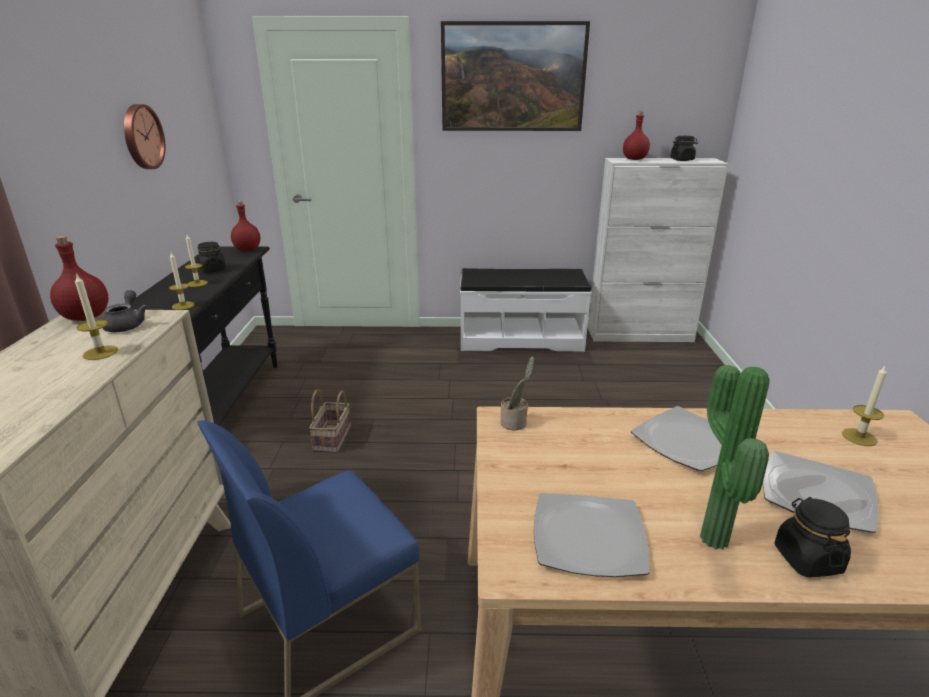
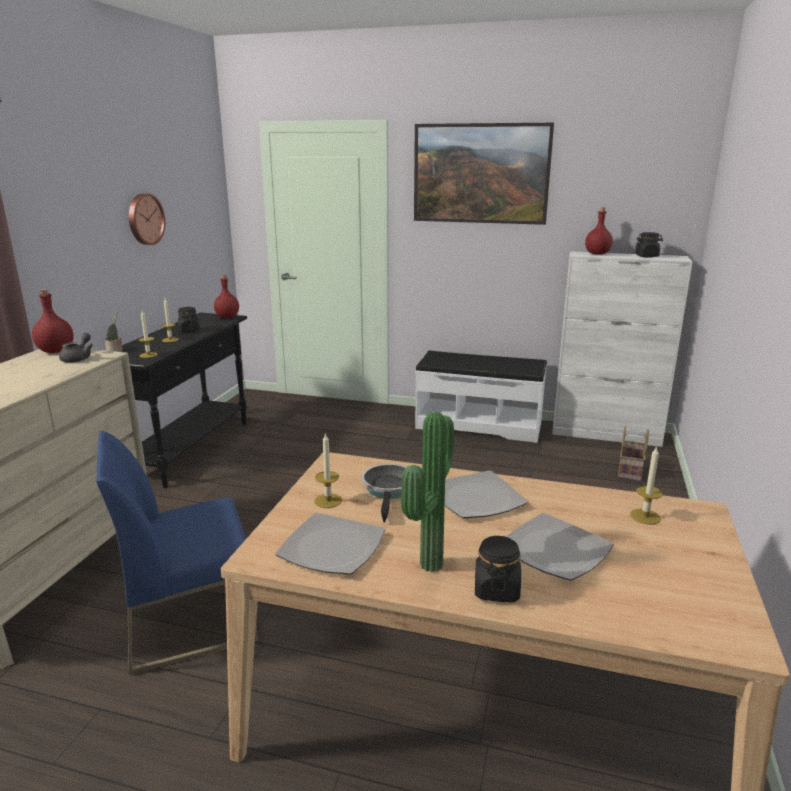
camera: 15 degrees right, 5 degrees down
(100, 353) = (48, 374): candle -> candle (328, 501)
(333, 439) = (262, 487): basket -> basket (631, 471)
(515, 423) = (343, 466): potted plant -> potted plant (115, 351)
(589, 446) = (389, 490): none -> frying pan

